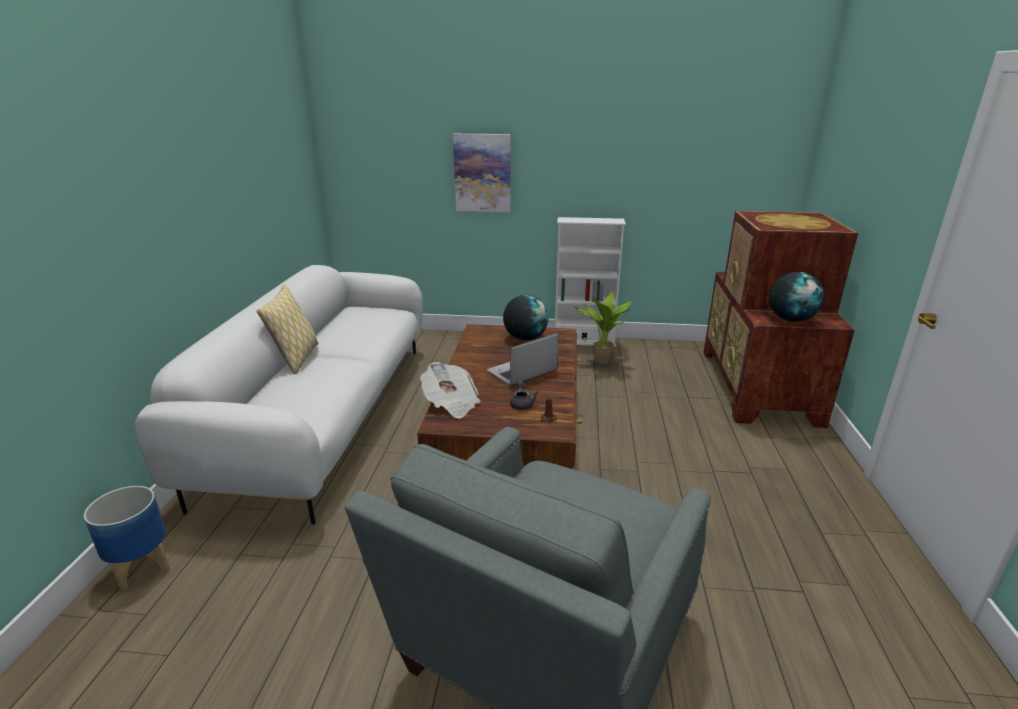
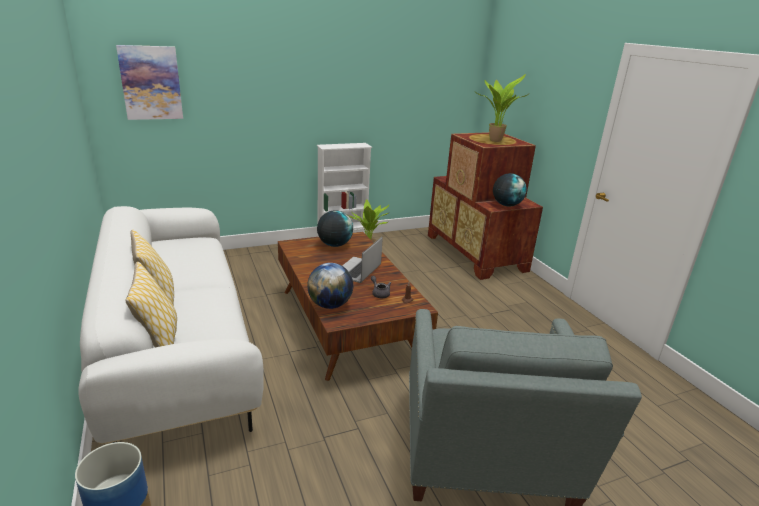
camera: 30 degrees left, 0 degrees up
(254, 400) = (159, 340): none -> pillow
(451, 403) = (330, 305): newspaper -> globe
(482, 173) = (252, 111): picture -> picture (151, 83)
(792, 222) = (494, 140): none -> potted plant

